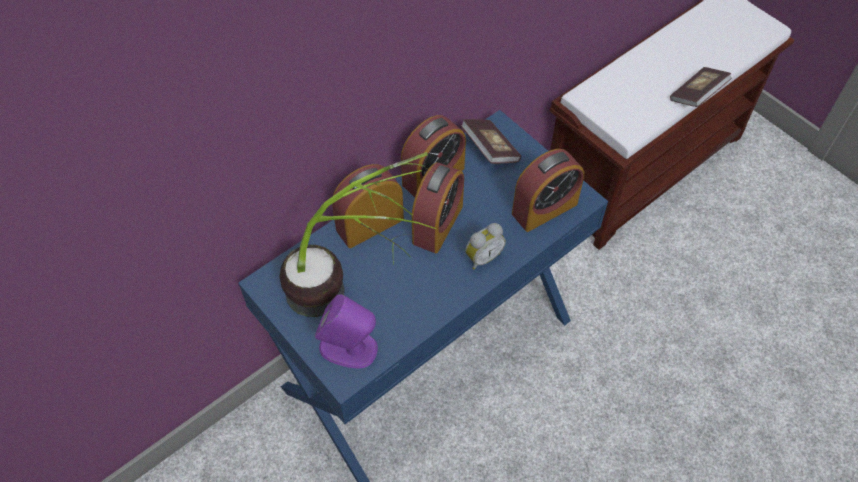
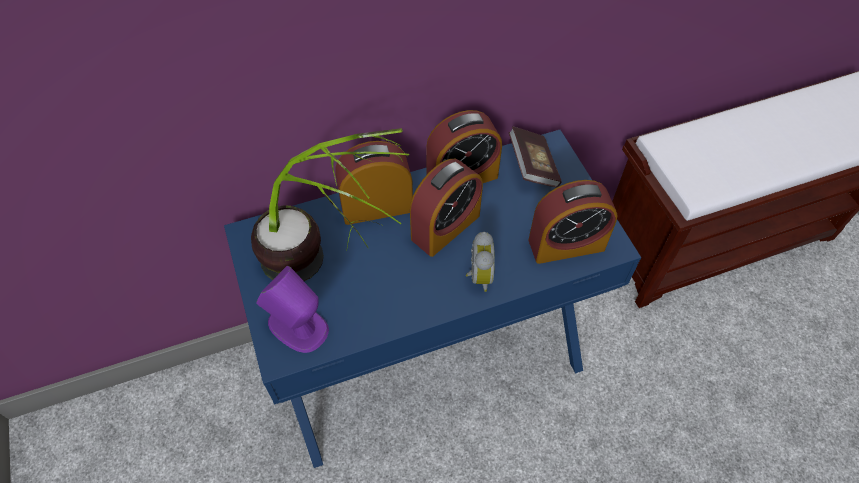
camera: 20 degrees right, 0 degrees up
(482, 257) = (478, 275): alarm clock -> alarm clock turned 75 degrees counterclockwise
(697, 95) = (791, 174): book -> none

